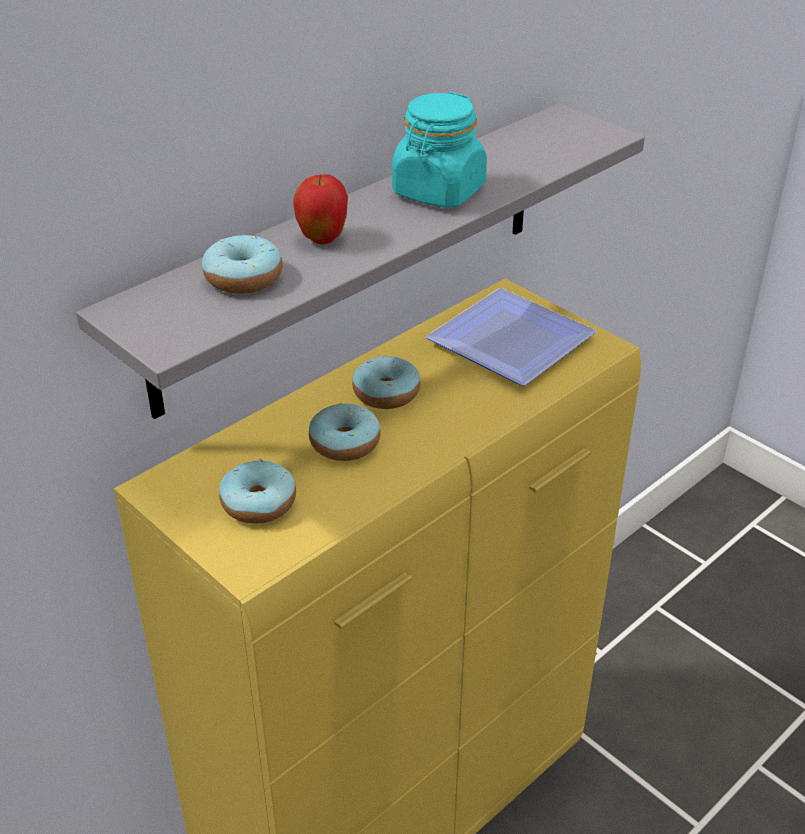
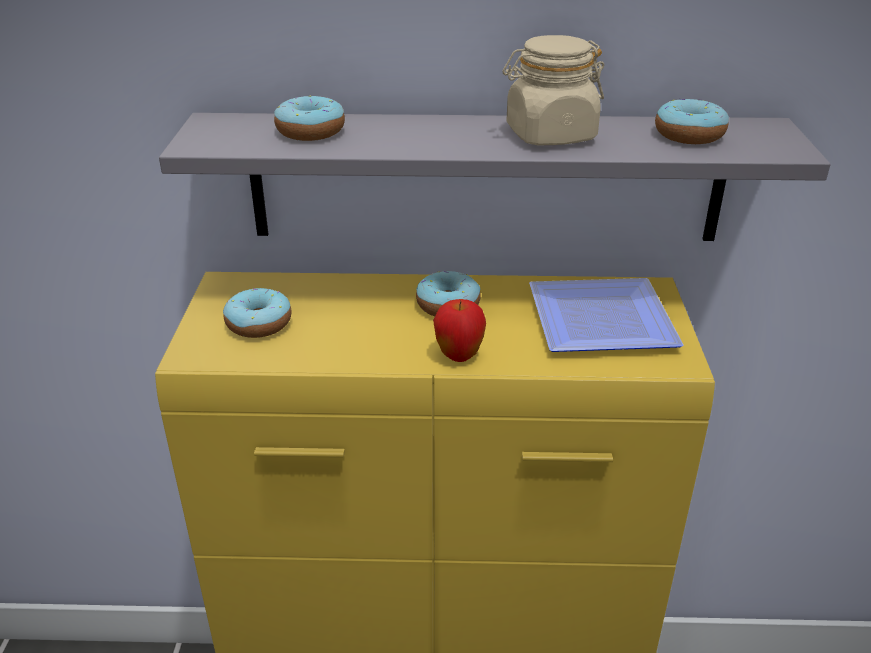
camera: 45 degrees right, 5 degrees down
(322, 239) = (405, 131): apple -> apple (459, 356)
(345, 443) = (368, 320): donut -> donut (689, 135)
(438, 192) = (550, 135): turquoise jar -> beige jar

